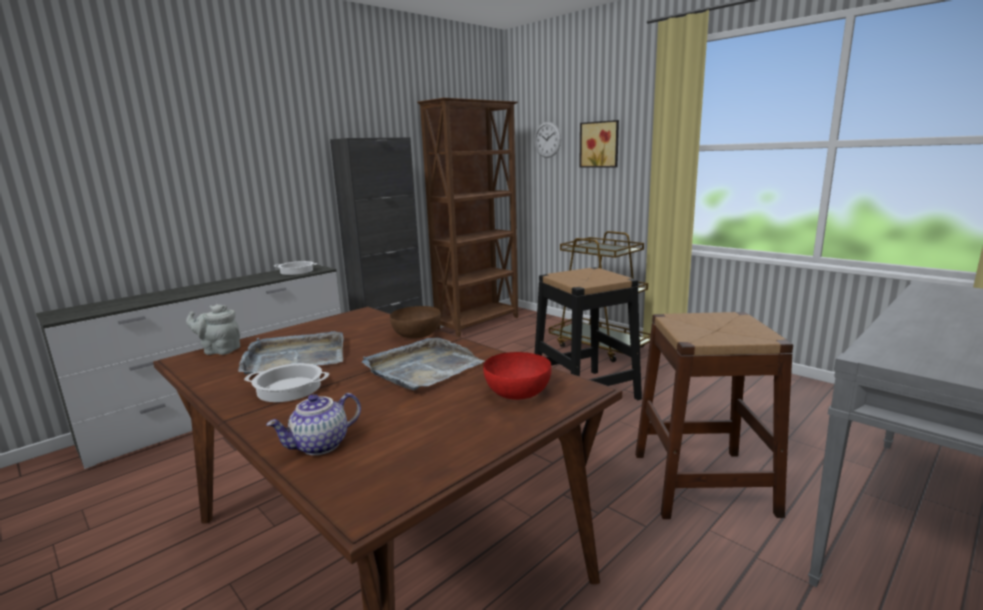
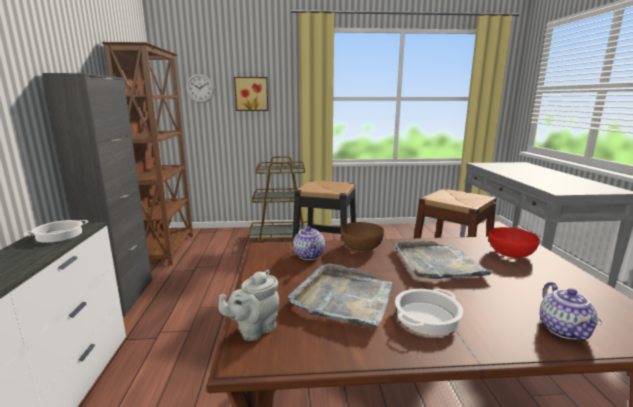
camera: 50 degrees left, 0 degrees up
(366, 327) = (310, 255): none -> teapot

